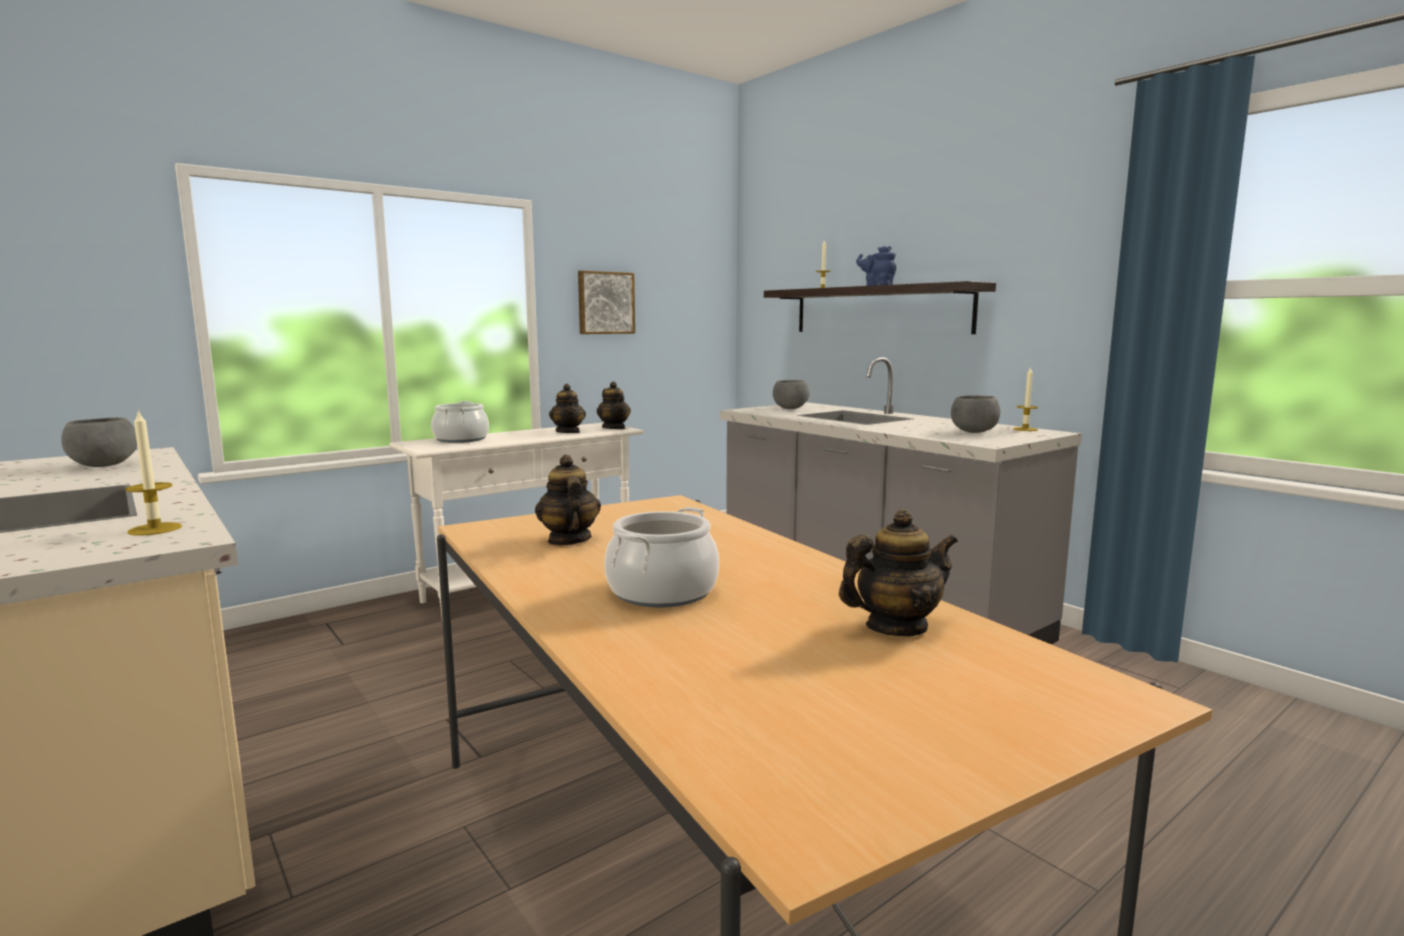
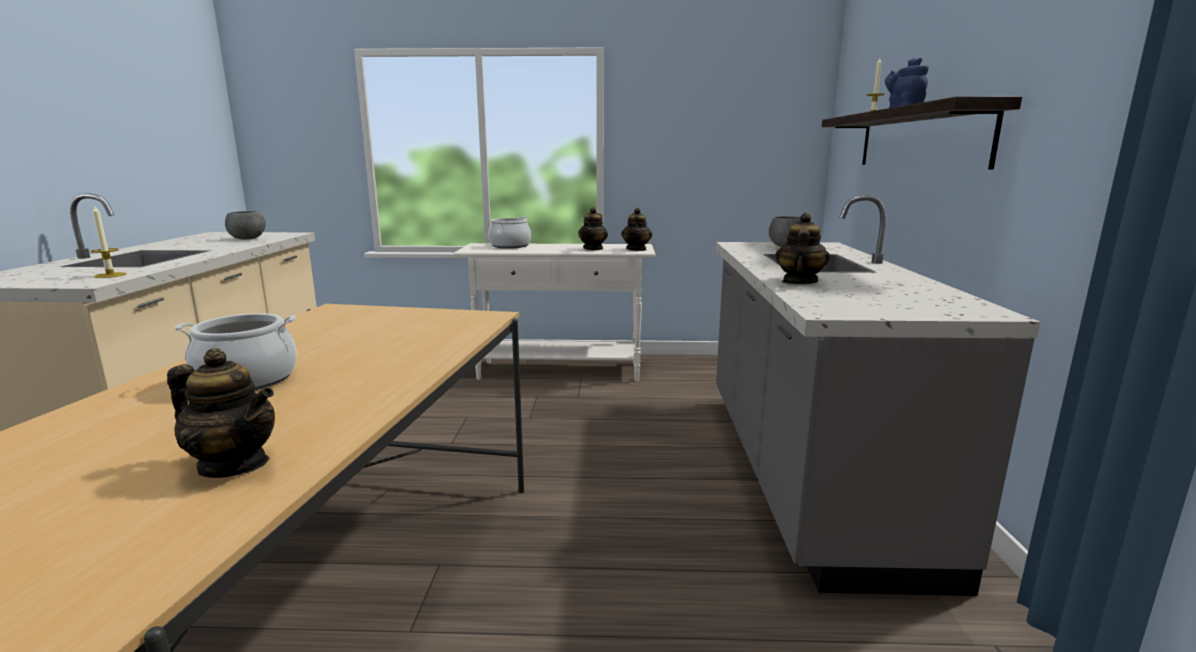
camera: 40 degrees right, 5 degrees up
(568, 540) = (340, 329): teapot -> teapot (799, 282)
(605, 303) = (672, 136): picture -> none
(974, 432) = (875, 296): grey bowl -> none
(1025, 429) = (968, 303): candle -> none

